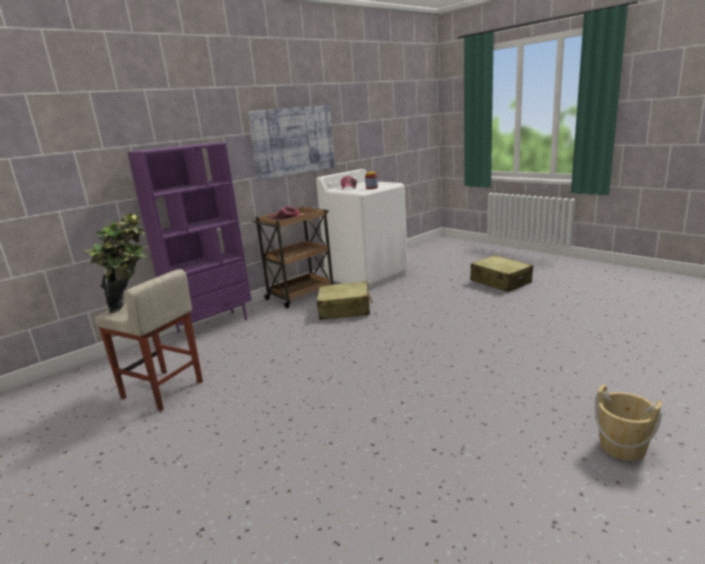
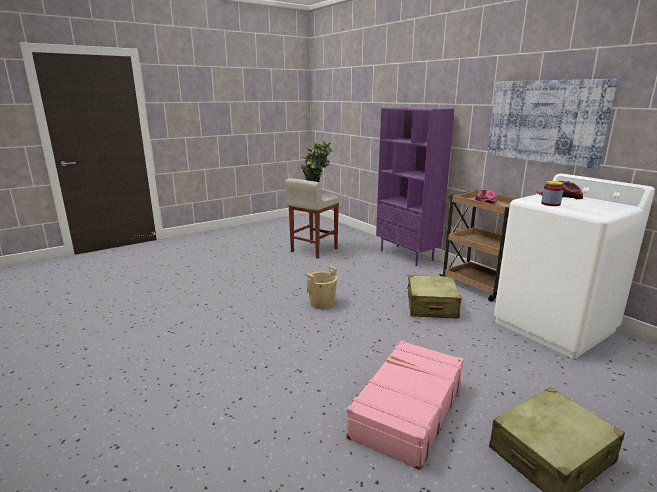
camera: 95 degrees right, 0 degrees up
(495, 311) = (406, 410): none -> pink suitcase
(622, 447) = (98, 402): beige bucket -> beige bucket (322, 303)

